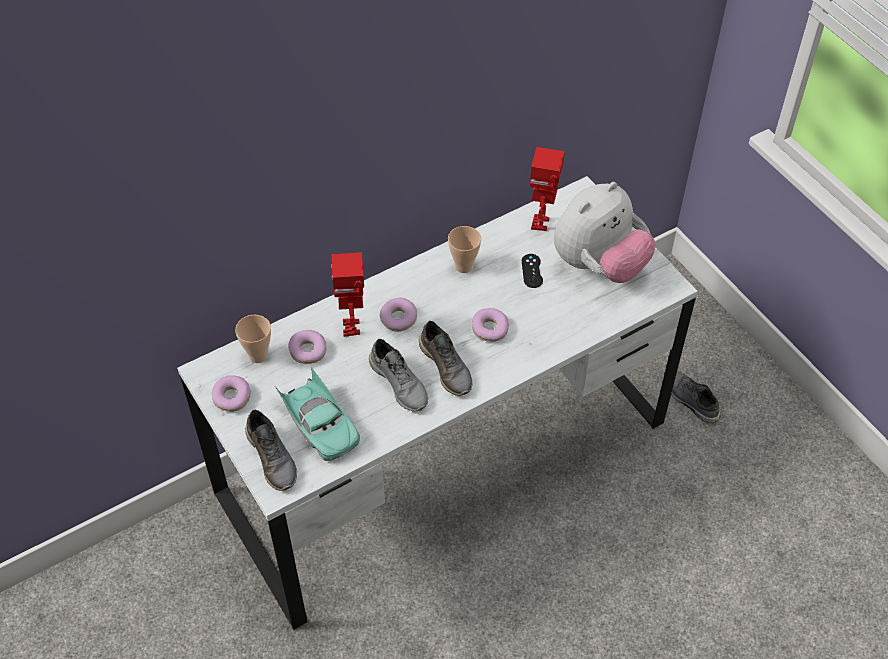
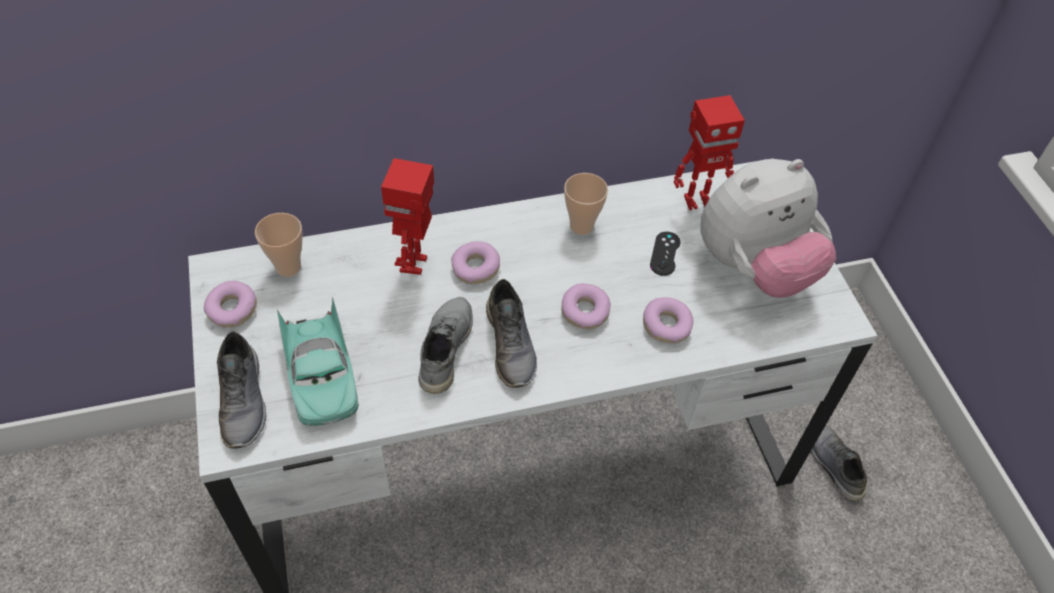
camera: 15 degrees right, 0 degrees up
(308, 351) = (349, 278): donut -> donut (666, 325)
(400, 383) = (444, 349): grey shoe -> grey shoe turned 150 degrees counterclockwise
(541, 223) = (696, 200): toy robot -> toy robot turned 135 degrees counterclockwise

